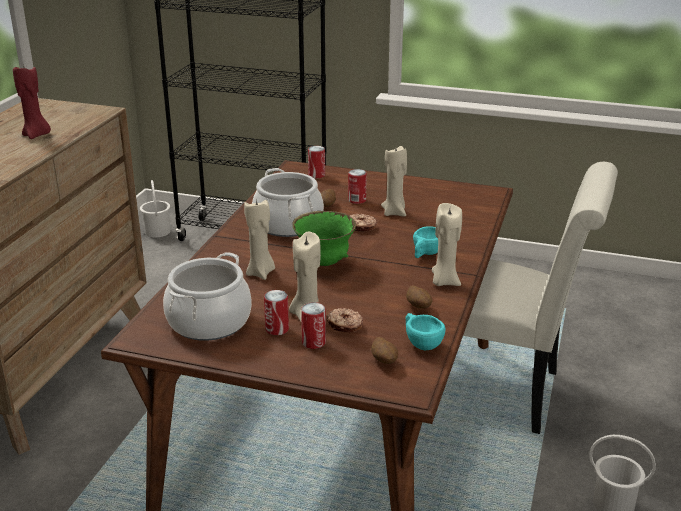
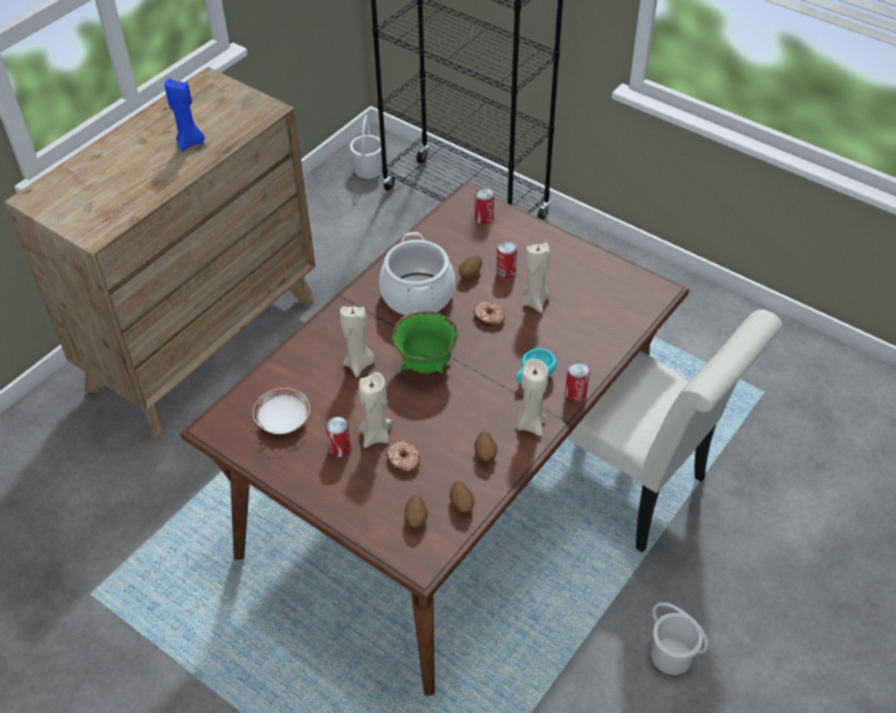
camera: 20 degrees right, 20 degrees up
(36, 135) = (190, 143): red candle -> blue candle
(208, 322) = (283, 421): cooking pot -> white plate
(313, 342) = (365, 475): can -> can (575, 393)
(421, 343) = (462, 504): turquoise cup -> potato

